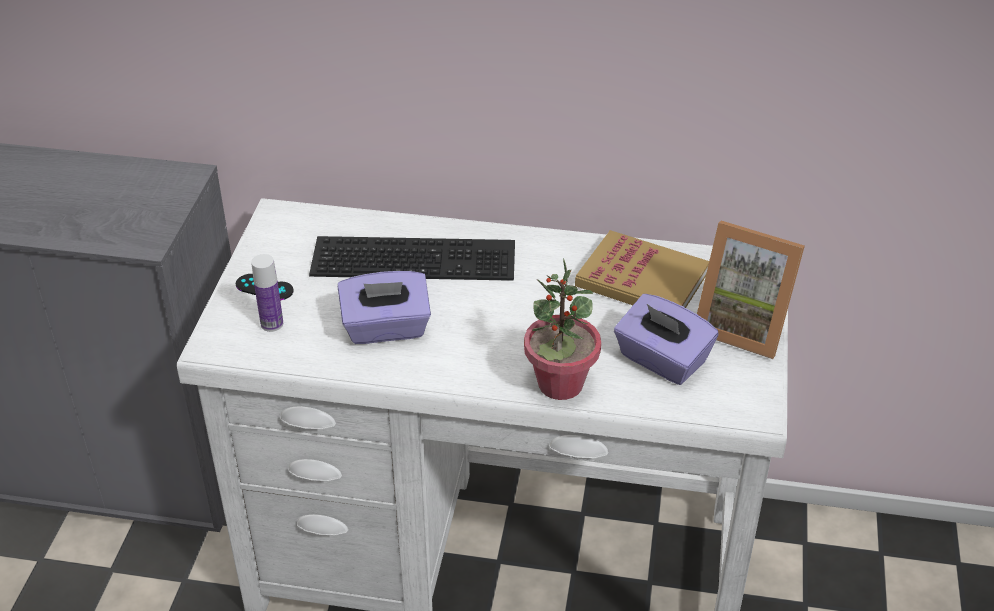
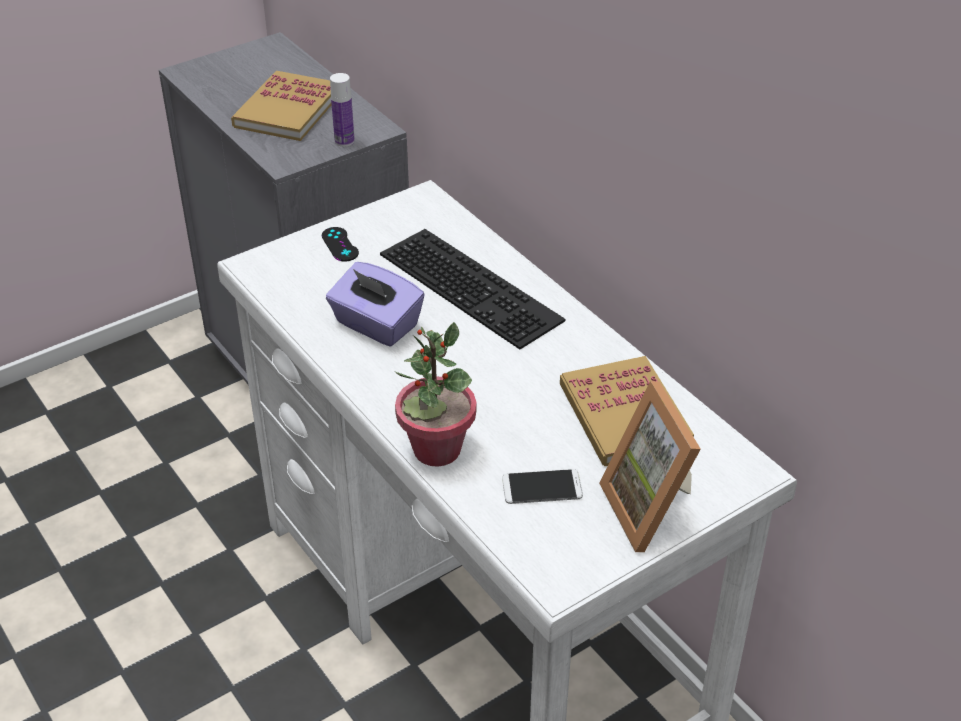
camera: 45 degrees right, 0 degrees up
(81, 200) = (288, 110): none -> book
(272, 324) = (308, 273): bottle -> bottle (344, 141)
(661, 360) = (542, 487): purple tissue box -> phone

